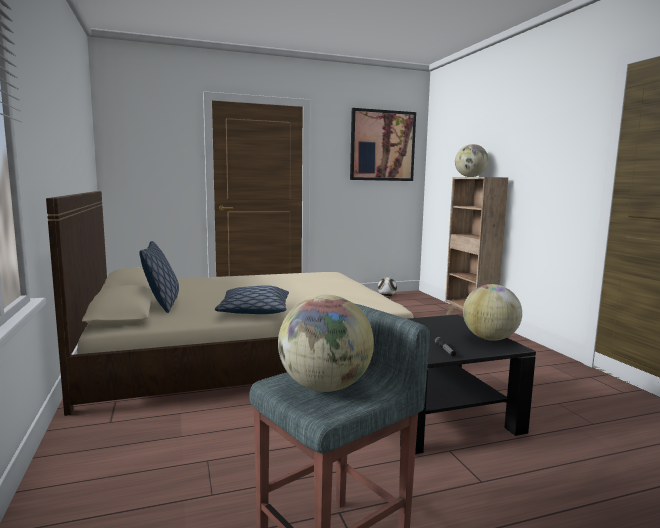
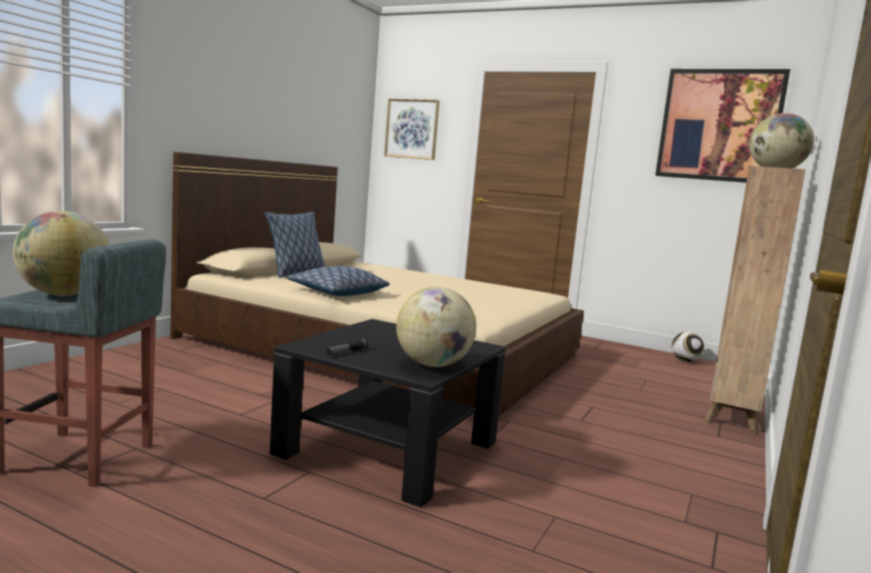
camera: 45 degrees right, 0 degrees up
(143, 149) = (412, 129): none -> picture

